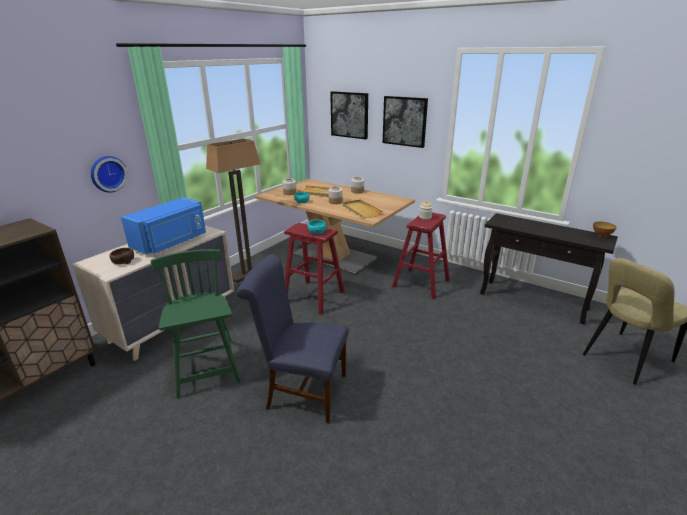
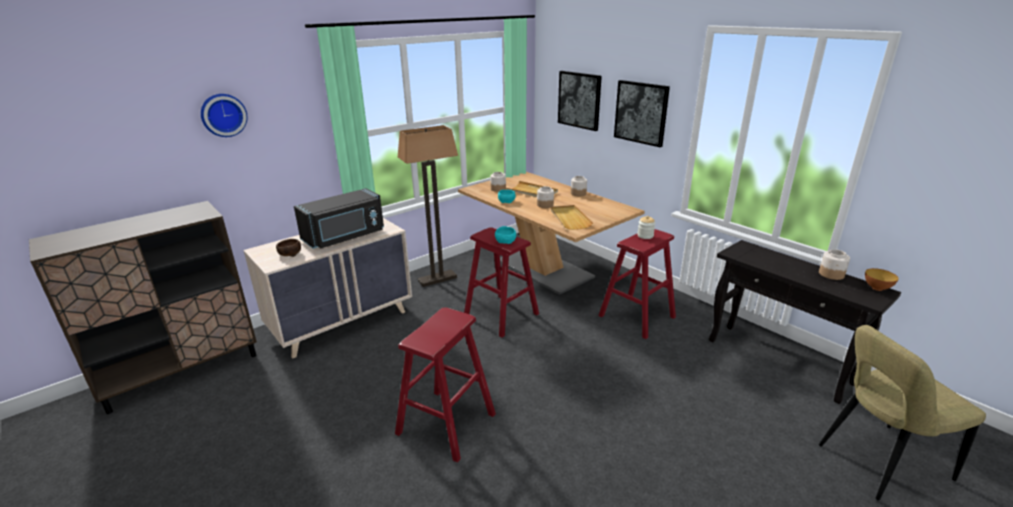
camera: 15 degrees right, 0 degrees up
(107, 173) = (289, 159): wall clock -> wall clock (223, 115)
(171, 242) = (345, 237): blue microwave -> black microwave
(207, 367) = (358, 378): green chair -> none
(301, 391) = (446, 423): blue chair -> red stool
(568, 230) = (831, 274): none -> jar

